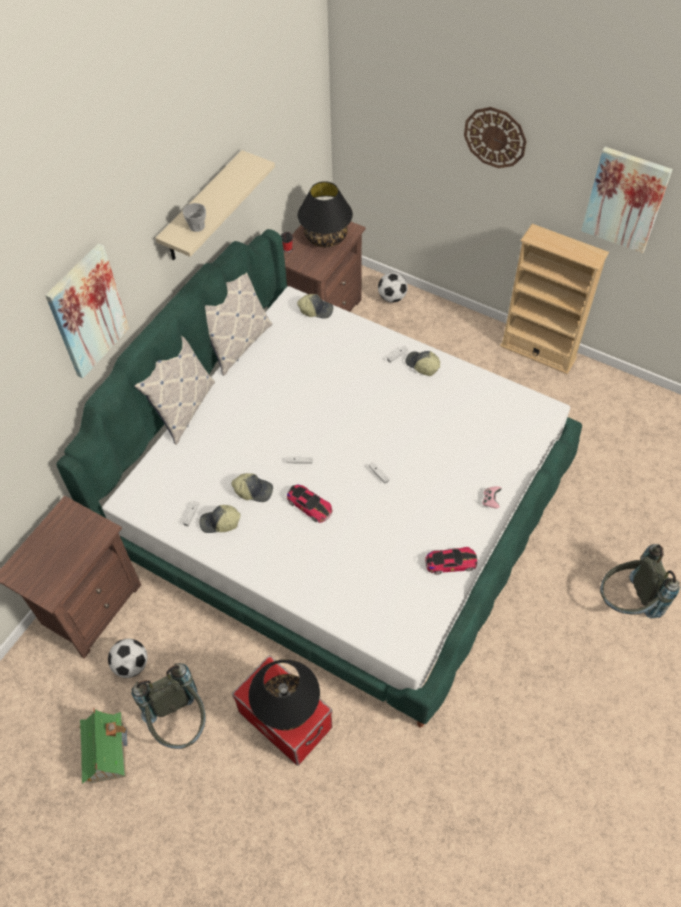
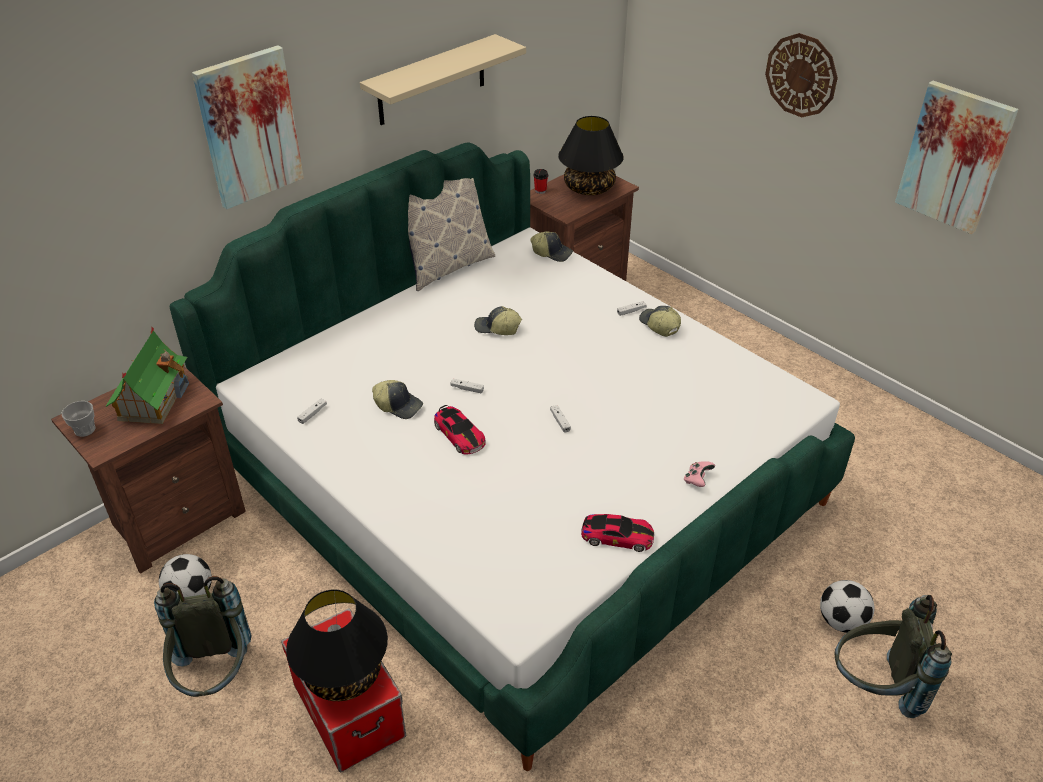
camera: 15 degrees right, 15 degrees down
(106, 751) = (110, 685): toy house -> toy house (153, 398)
(183, 408) = (356, 312): pillow -> none
(197, 226) = (410, 80): cup -> cup (85, 429)
(220, 523) = (342, 429): cap -> cap (497, 328)
(392, 297) = (662, 292): football -> football (841, 621)
(538, 352) = (828, 377): beige bookcase -> none

